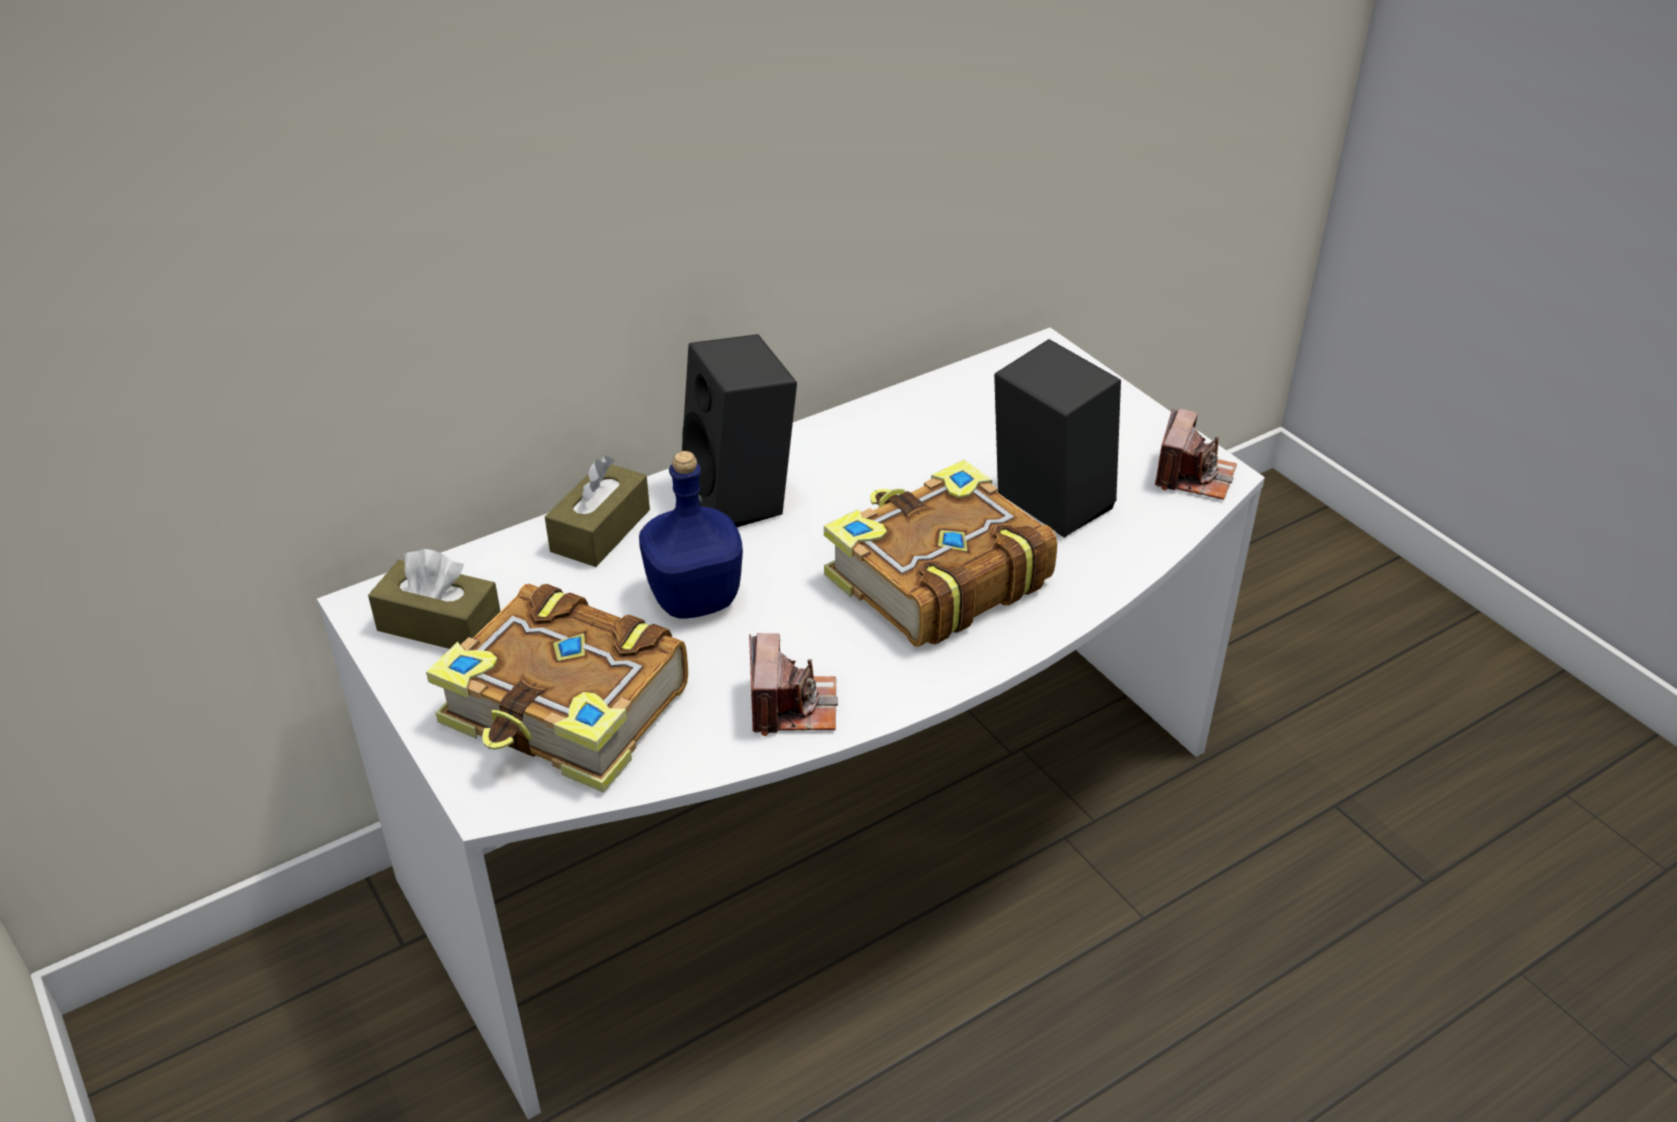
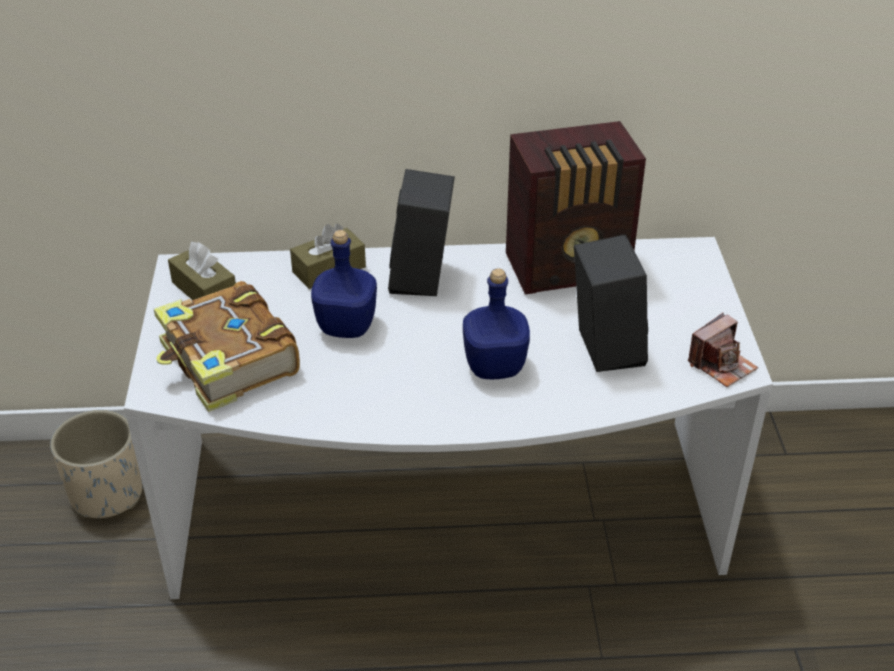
camera: 30 degrees right, 0 degrees up
(312, 1014) = (107, 494): none -> beige planter
(792, 706) = (346, 407): camera -> none
(918, 420) = (570, 268): none -> radio
(935, 579) = (493, 367): book -> blue bottle

